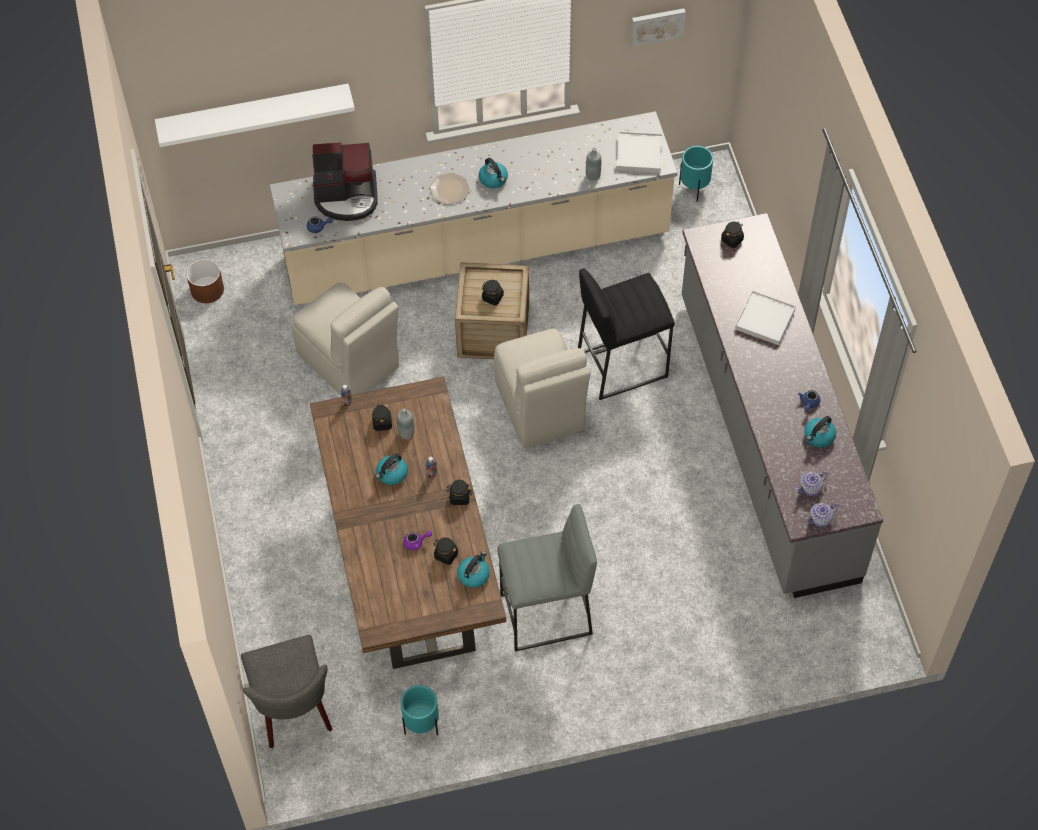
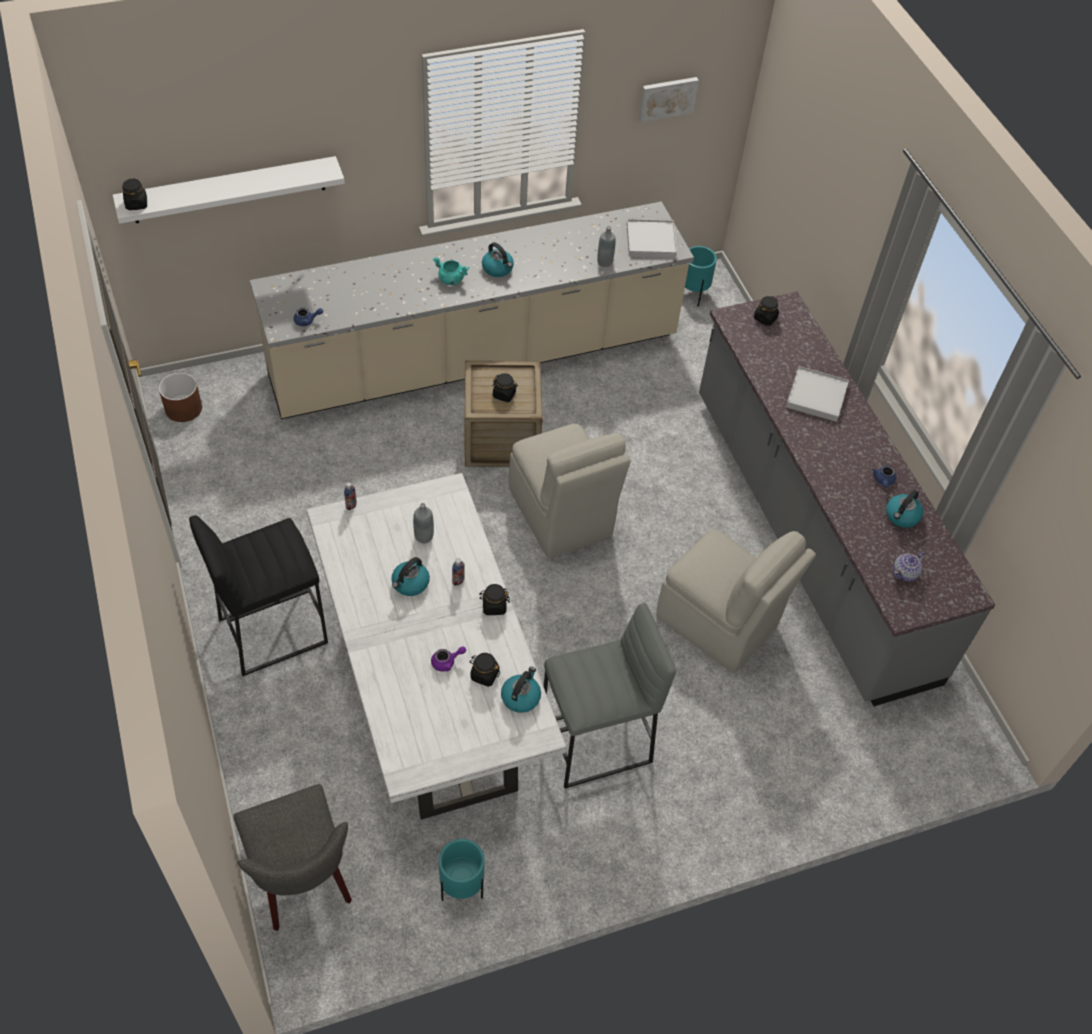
camera: 10 degrees left, 5 degrees down
(347, 196) = (337, 289): coffee machine -> none
(350, 363) = (346, 477): beige chair -> beige chair (719, 624)
(382, 423) = (394, 526): black jar -> black jar (136, 204)
(410, 559) = (431, 688): brown dining table -> white dining table
(449, 189) = (450, 279): plate -> turquoise cooking pot
(622, 364) = (644, 466): black stool -> black stool (273, 630)
(820, 519) = (924, 607): teapot -> none

